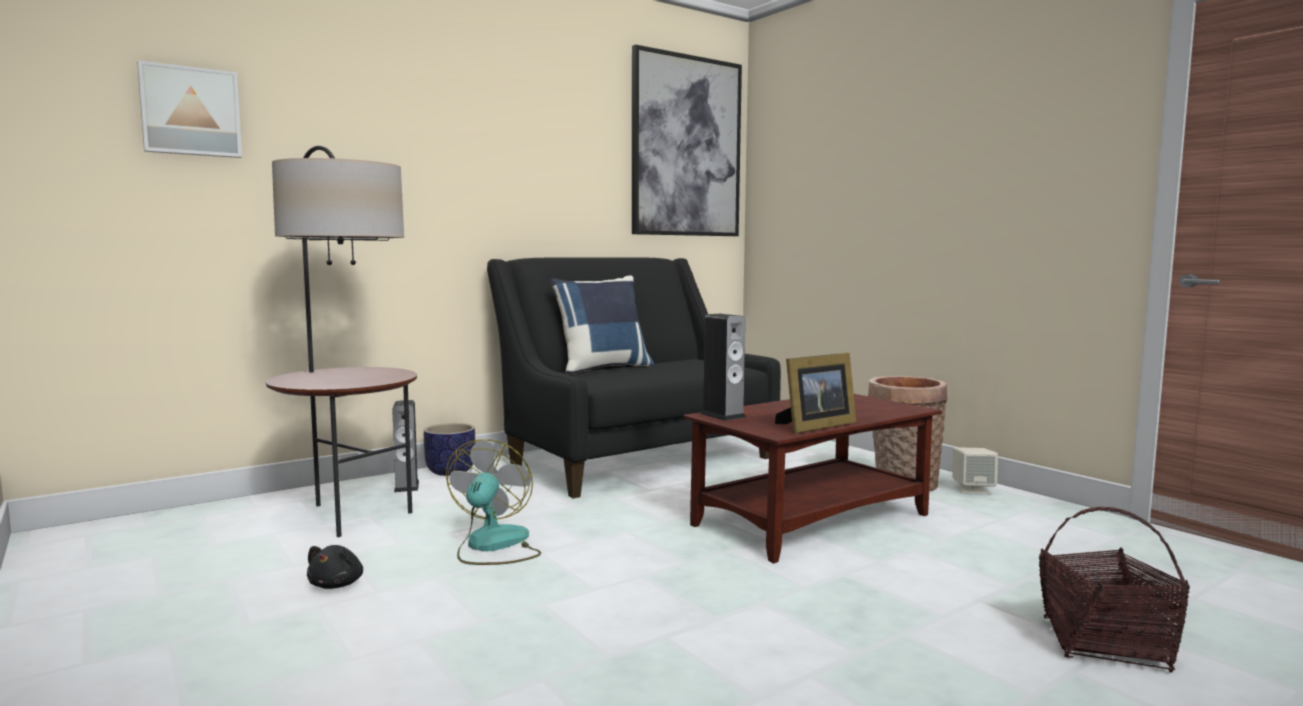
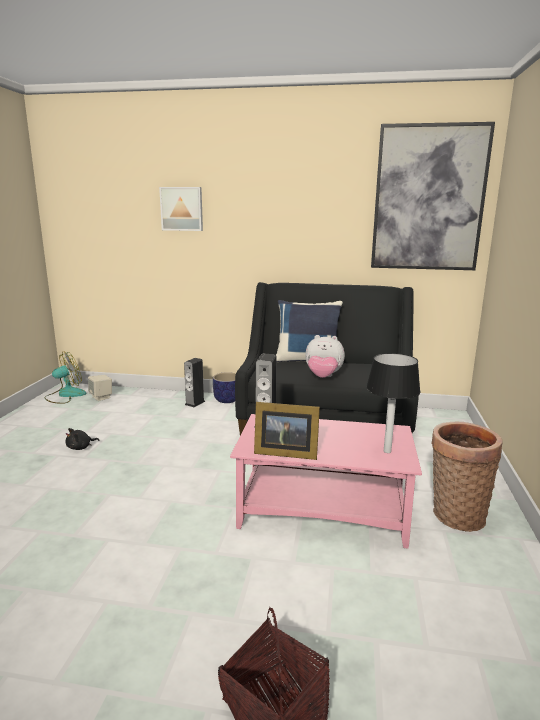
camera: 45 degrees right, 10 degrees up
(190, 112) = (113, 205): picture -> picture (182, 209)
(350, 515) = (147, 412): floor lamp -> none
(493, 546) = (156, 453): fan -> fan (65, 395)
(668, 374) = (323, 377): none -> plush toy
(812, 519) = (324, 511): brown coffee table -> pink coffee table
(881, 406) = (387, 451): none -> table lamp
(973, 490) = (502, 547): beige speaker -> beige speaker (101, 397)

